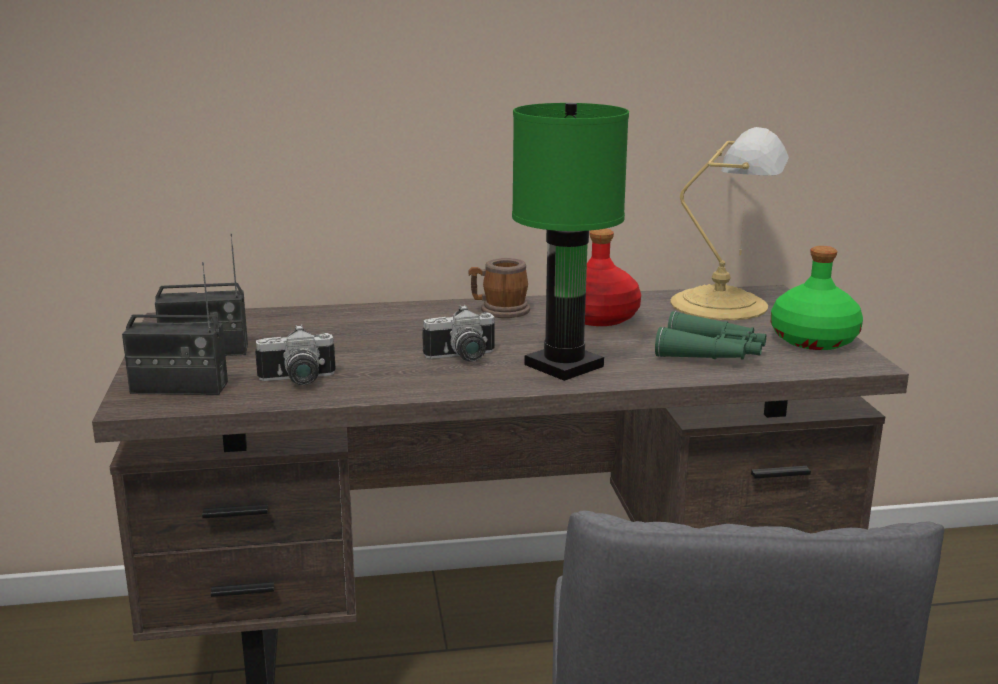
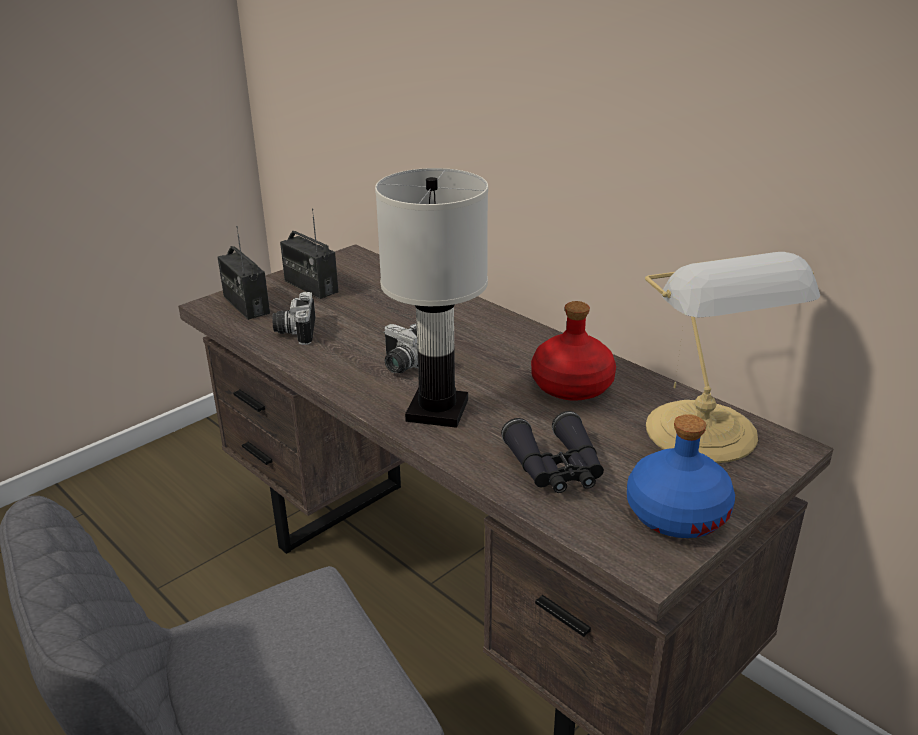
camera: 55 degrees right, 10 degrees up
(297, 381) = (295, 331): camera -> camera turned 45 degrees clockwise
(499, 311) = (523, 342): mug -> none
(562, 365) = (436, 410): green table lamp -> white table lamp
(711, 354) = (556, 468): green binoculars -> black binoculars
(812, 340) = (676, 513): green bottle -> blue bottle

